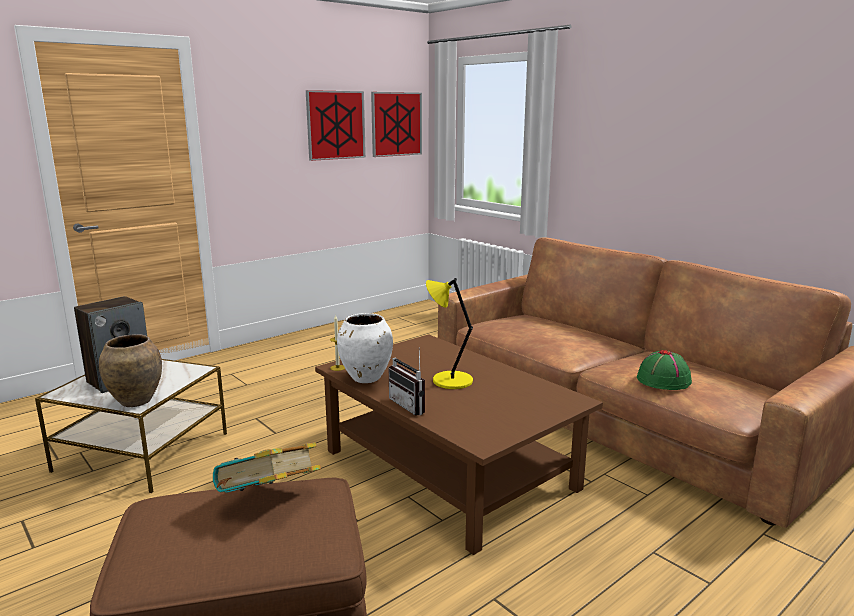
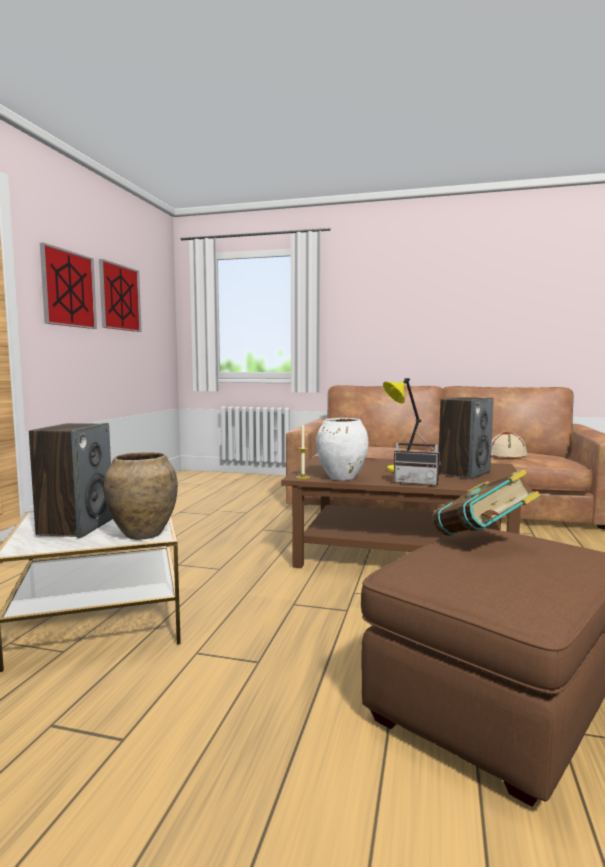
camera: 35 degrees left, 10 degrees down
(396, 124) = (158, 306): picture -> picture (68, 289)
(498, 403) = (464, 473): none -> speaker
(664, 380) = (507, 454): green hat -> beige hat

